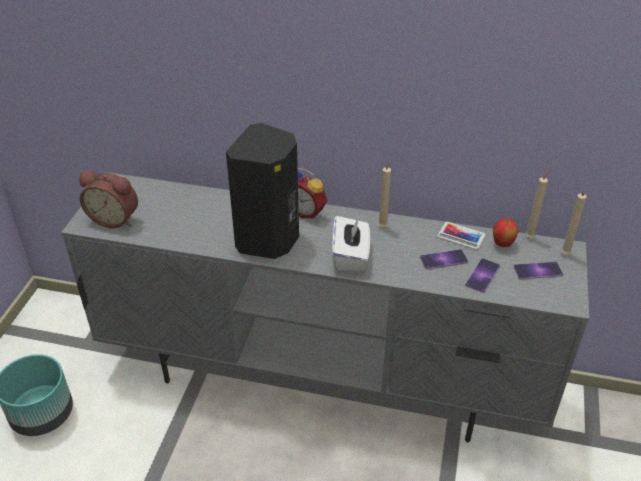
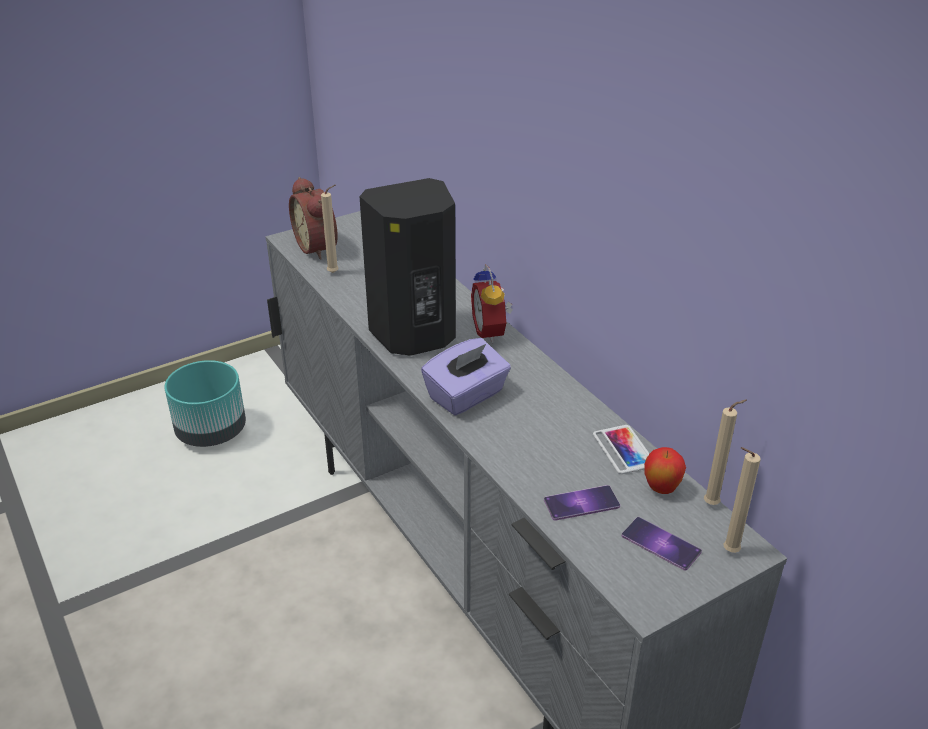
camera: 45 degrees right, 5 degrees down
(350, 257) = (466, 396): white tissue box -> purple tissue box
(383, 226) = (549, 389): beige candle -> beige candle (335, 273)
(443, 259) = (562, 459): phone -> none

